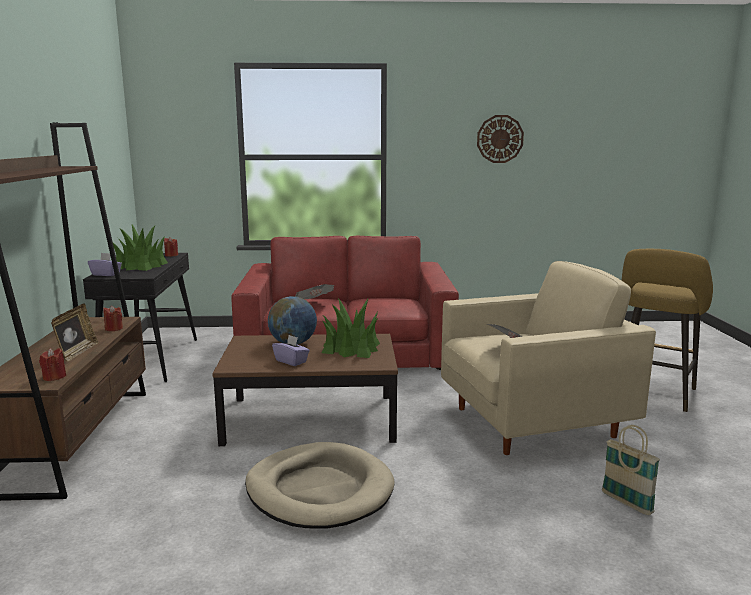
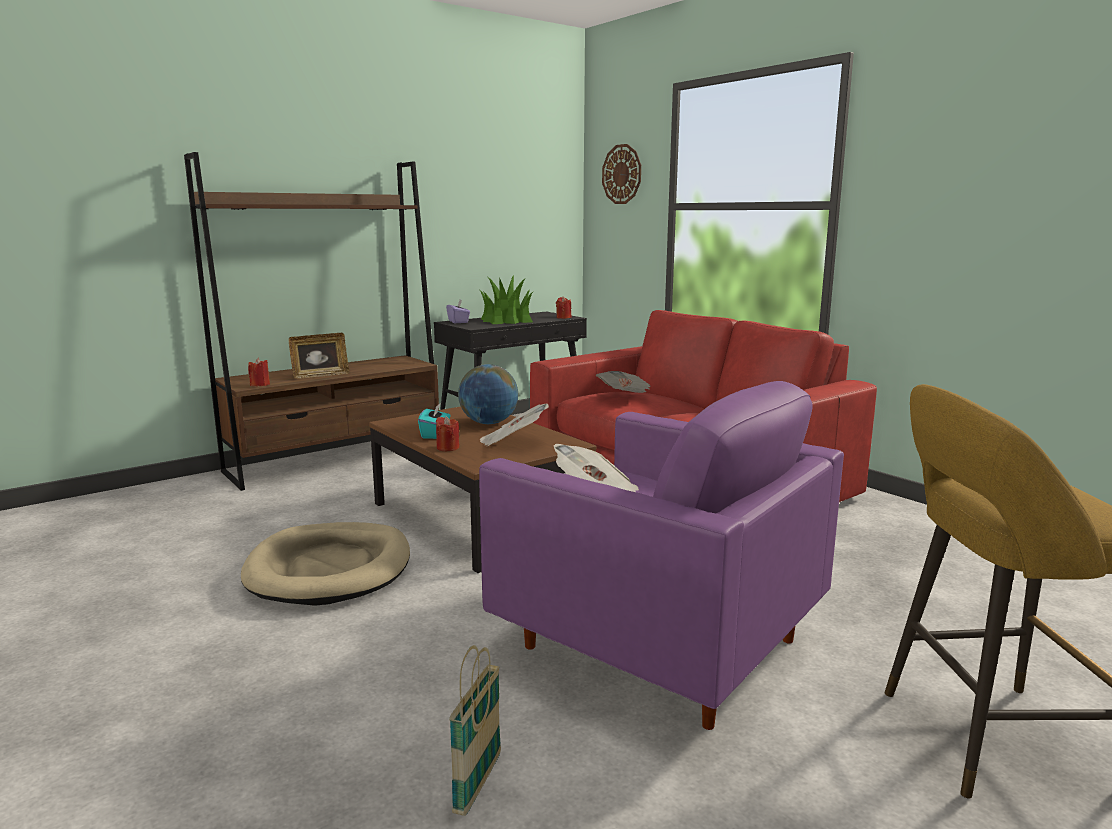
camera: 55 degrees right, 0 degrees up
(114, 328) = (392, 368): red candle -> red candle (447, 448)
(291, 361) = (435, 434): purple tissue box -> turquoise tissue box
(351, 348) = (512, 443): potted plant -> newspaper
(500, 139) = (1041, 168): wall clock -> wall clock (622, 174)
(532, 423) = (656, 643): beige armchair -> purple armchair

